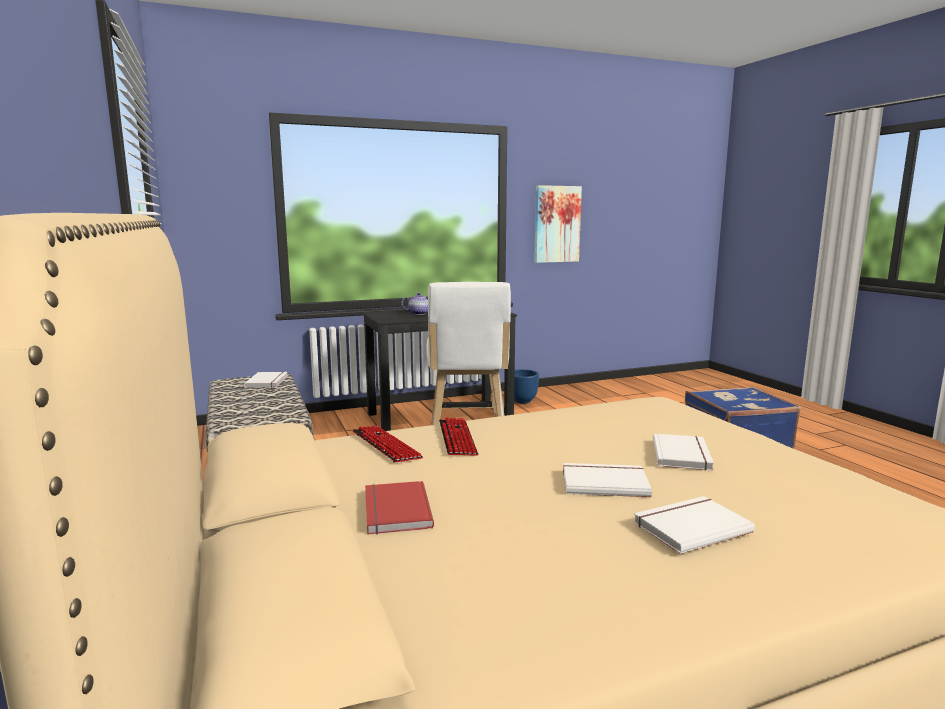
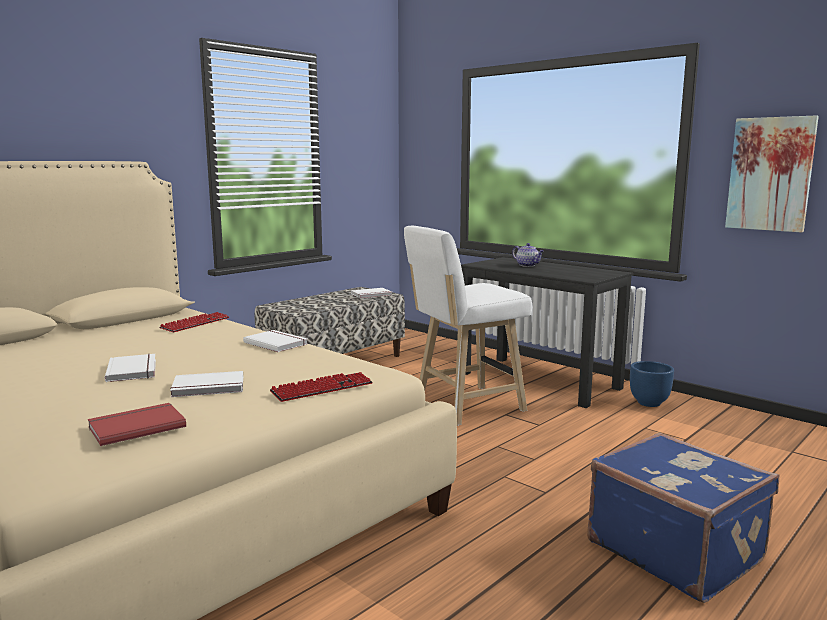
camera: 65 degrees right, 0 degrees up
(394, 510) = (87, 339): red book -> red book (136, 426)
(457, 438) = (218, 334): keyboard -> keyboard (322, 388)
(689, 526) = (50, 392): white book -> white book (276, 343)

